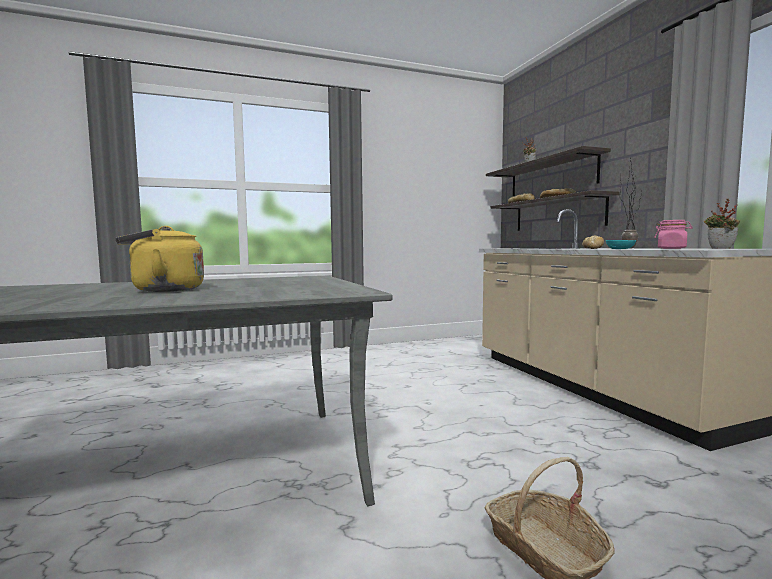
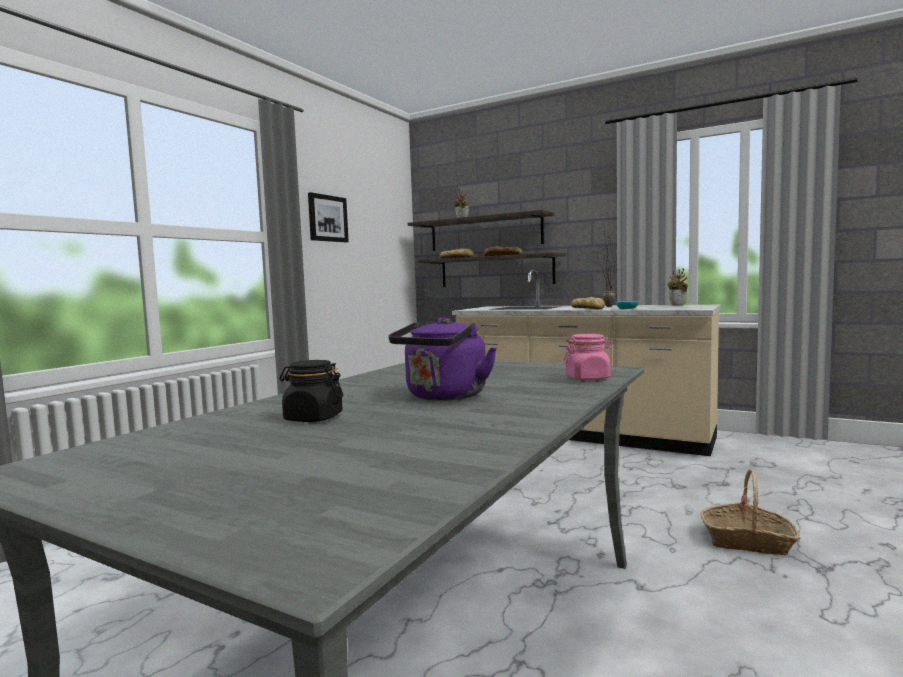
camera: 40 degrees left, 0 degrees up
(67, 289) = (313, 418): none -> black jar
(163, 290) = (444, 397): yellow kettle -> purple kettle
(398, 173) = (327, 218): none -> picture
(672, 248) = (653, 306): pink jar -> pink jar (588, 378)

